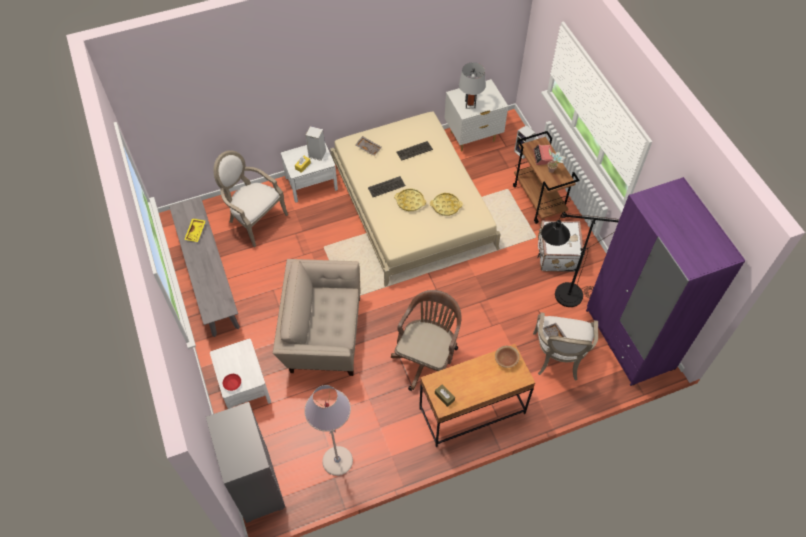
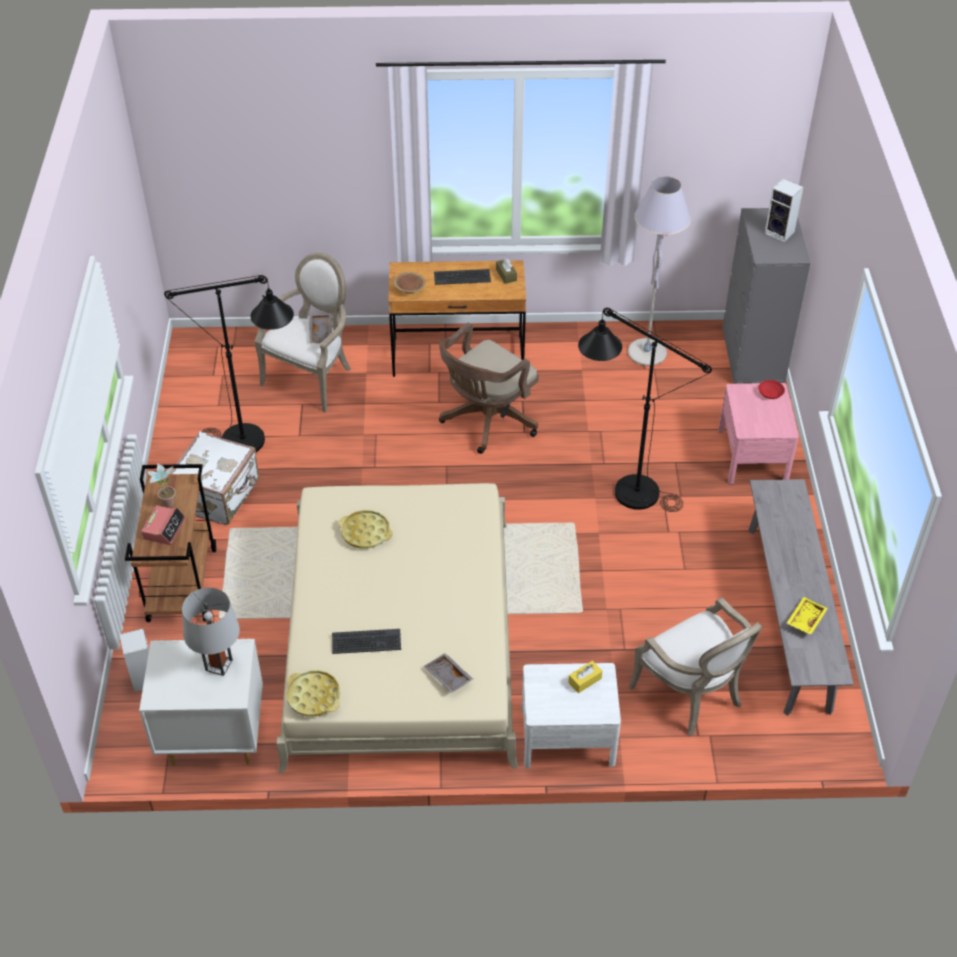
camera: 160 degrees left, 10 degrees down
(244, 386) = (752, 456): white nightstand -> pink nightstand
(316, 154) = (551, 696): speaker -> speaker (780, 233)
(322, 333) = (624, 489): beige armchair -> black floor lamp
(386, 187) = (449, 590): keyboard -> keyboard (462, 277)
(410, 202) = (421, 554): yellow tray -> yellow tray (313, 696)
(629, 339) = (205, 372): purple wardrobe -> none

